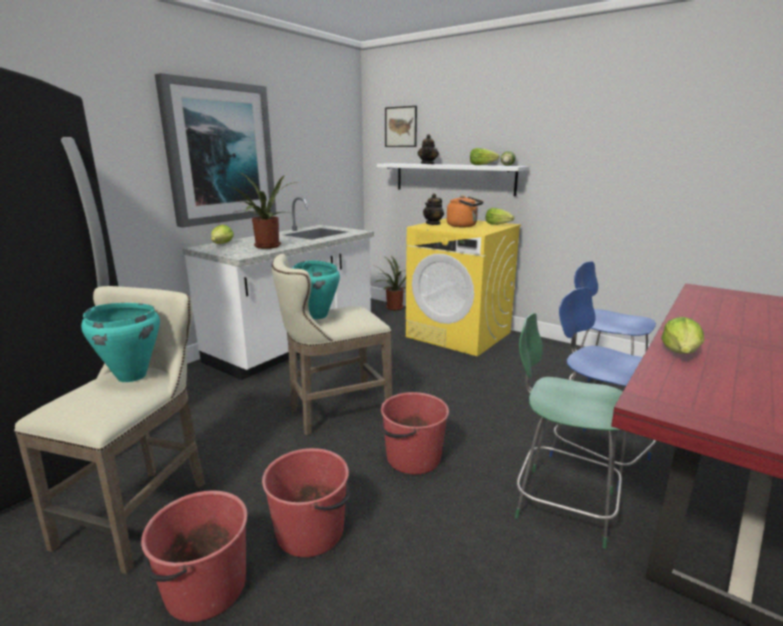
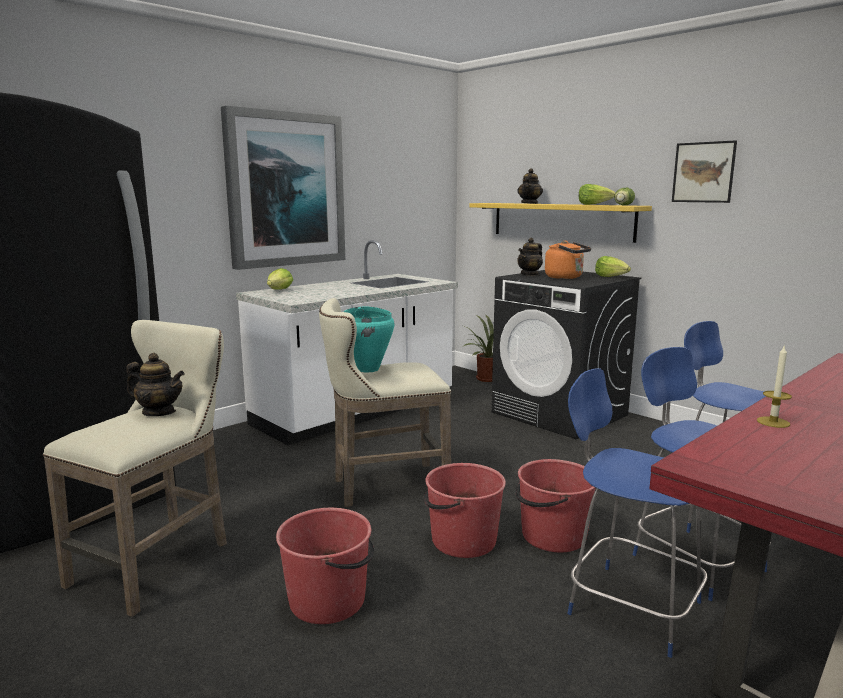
camera: 10 degrees right, 5 degrees down
(132, 376) = (159, 412): turquoise cooking pot -> teapot
(204, 588) = (206, 639): red bucket -> red bucket (552, 536)
(266, 247) = (326, 294): potted plant -> none
(401, 127) = (501, 160): picture -> picture (703, 172)
(453, 178) = (560, 221): white shelf -> yellow shelf
(459, 335) = (560, 414): yellow washing machine -> black washing machine
(560, 503) = (629, 605): green chair -> blue chair
(681, 353) = (773, 422): lettuce -> candle

